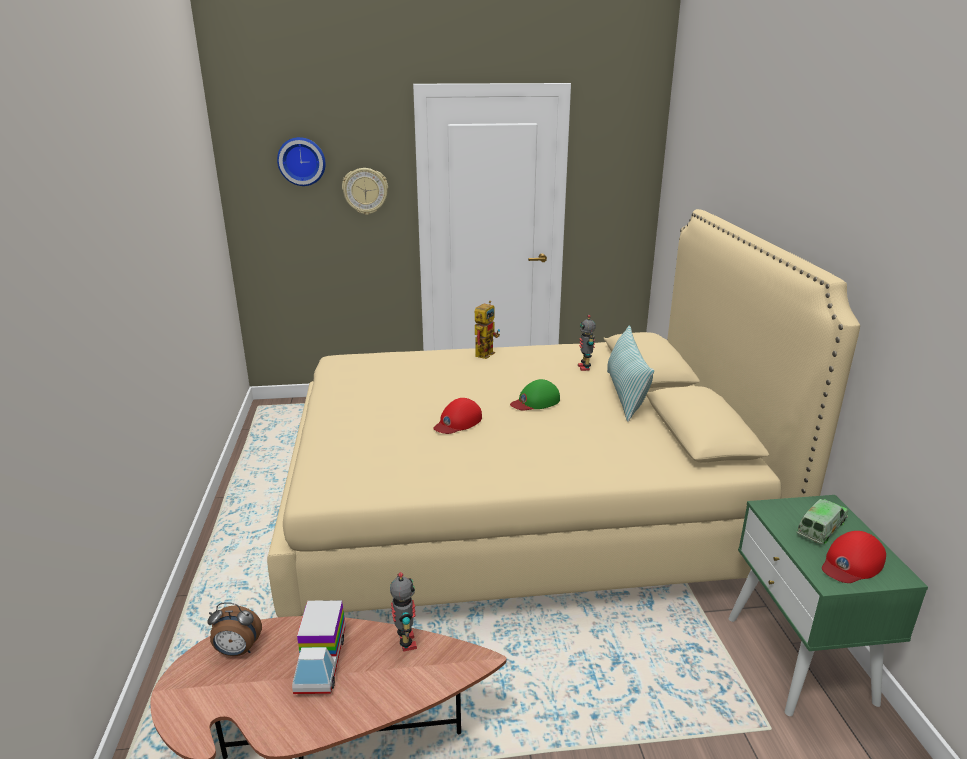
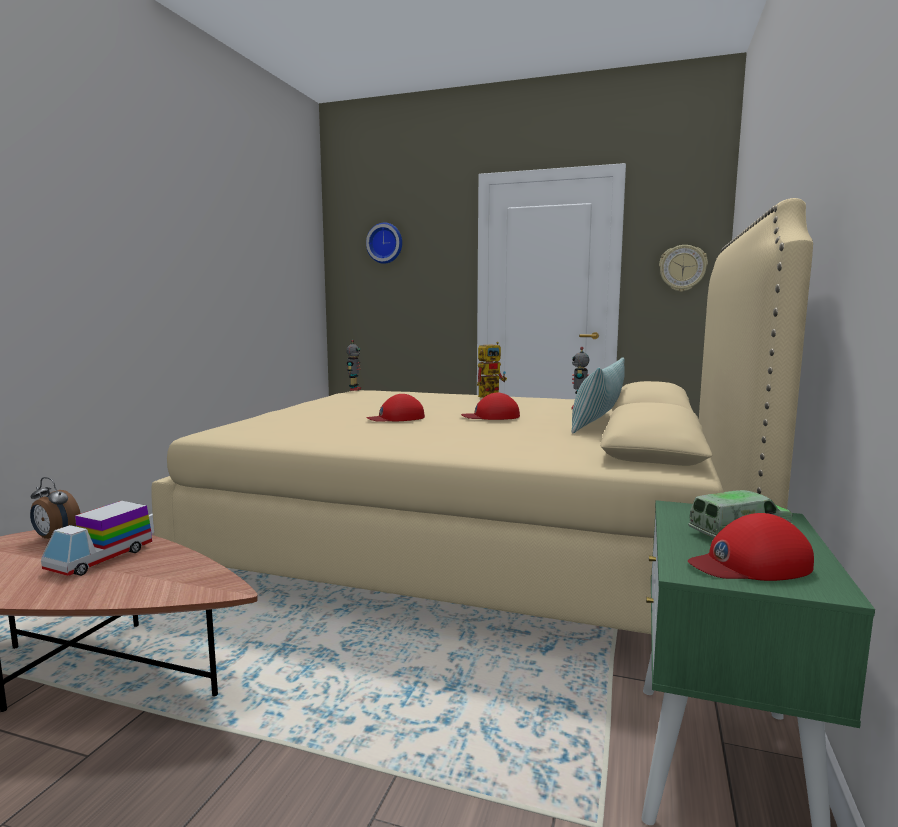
camera: 25 degrees right, 15 degrees down
(365, 191) = (433, 268): wall clock -> wall clock (682, 268)
(405, 642) = (185, 564): toy robot -> toy robot (354, 389)
(535, 401) = (491, 416): green cap -> red cap

